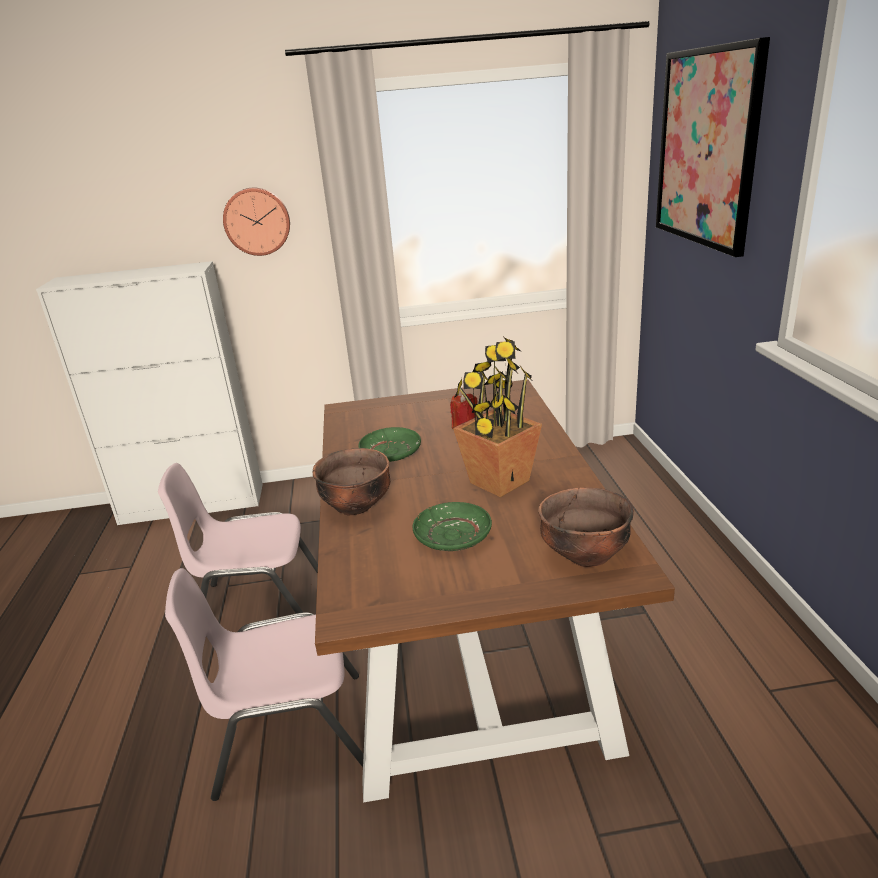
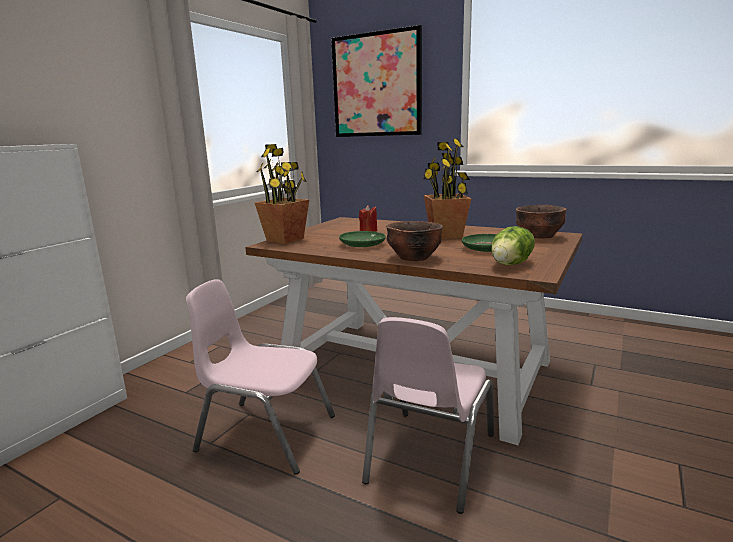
camera: 55 degrees left, 10 degrees down
(257, 221) = (90, 109): wall clock -> none
(259, 606) = (266, 433): pink chair -> pink chair turned 75 degrees clockwise
(371, 407) = (285, 239): none -> potted plant
(383, 580) = (511, 264): none -> lettuce

